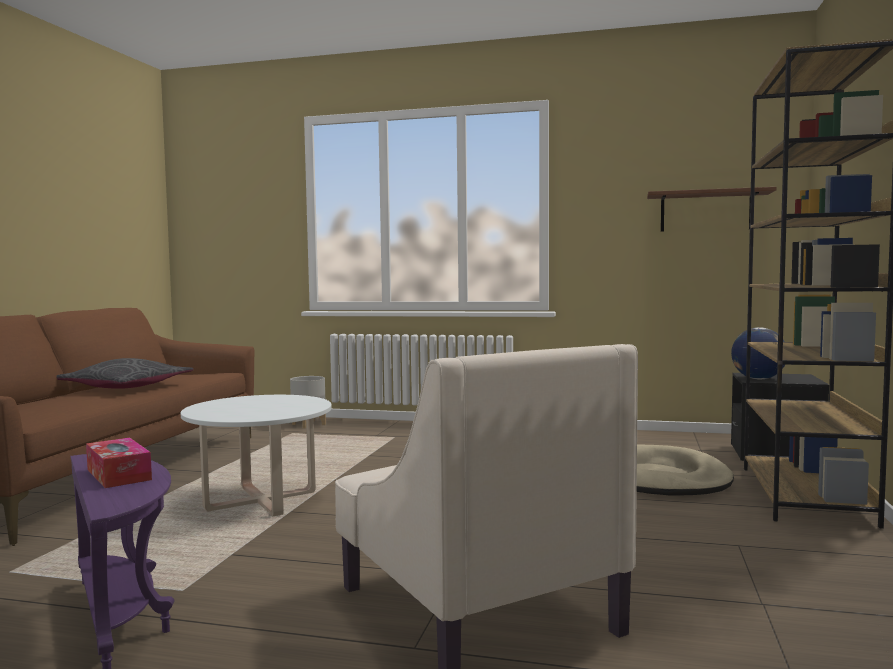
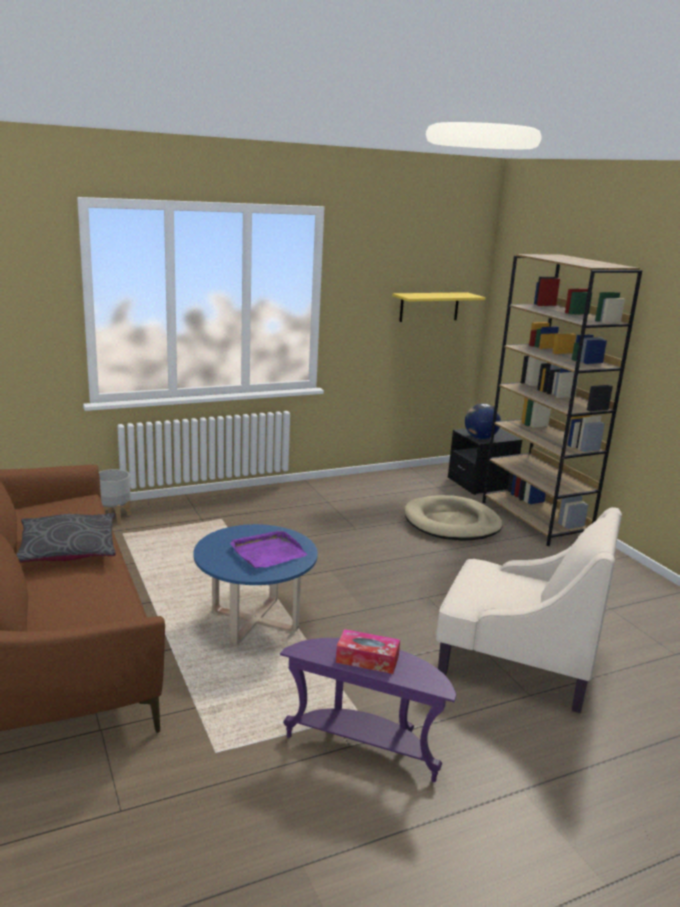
camera: 40 degrees left, 15 degrees up
(261, 501) = (254, 621): white coffee table -> blue coffee table
(262, 408) = (267, 553): none -> purple tray
(706, 212) = (429, 306): brown shelf -> yellow shelf

